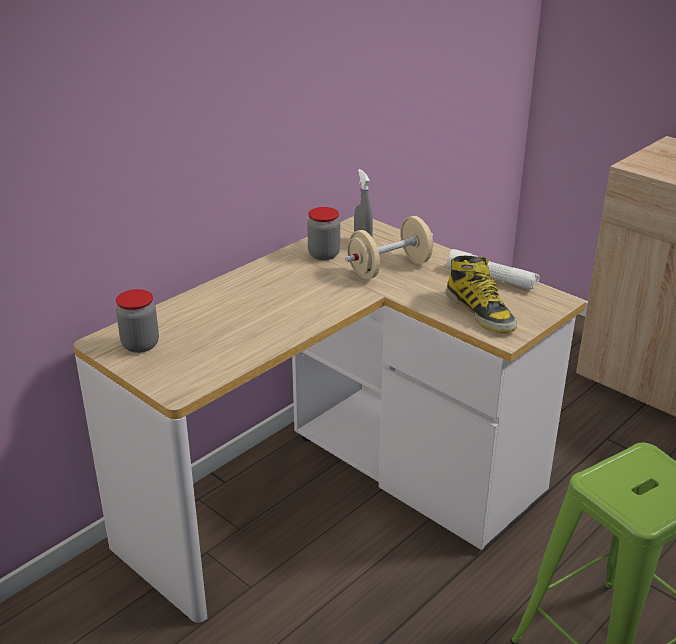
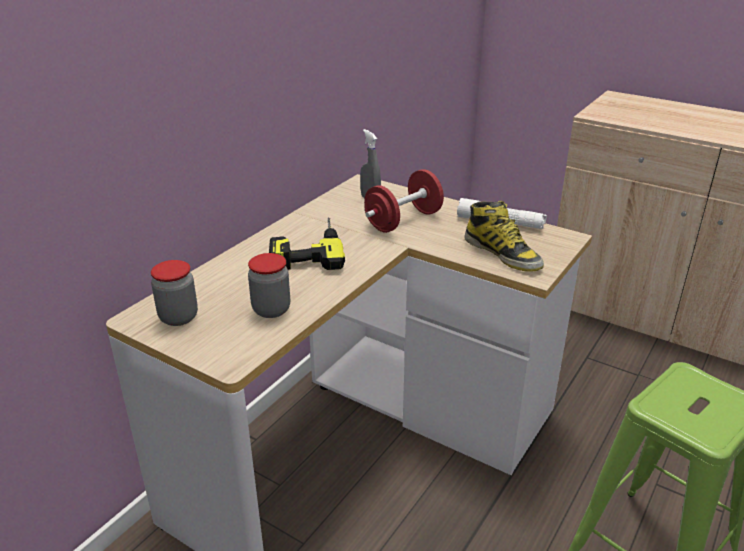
camera: 10 degrees left, 0 degrees up
(281, 290) = (306, 249): none -> power drill
(324, 255) = (337, 213): jar -> jar (271, 310)
(389, 268) = (403, 221): beige dumbbell -> red dumbbell

